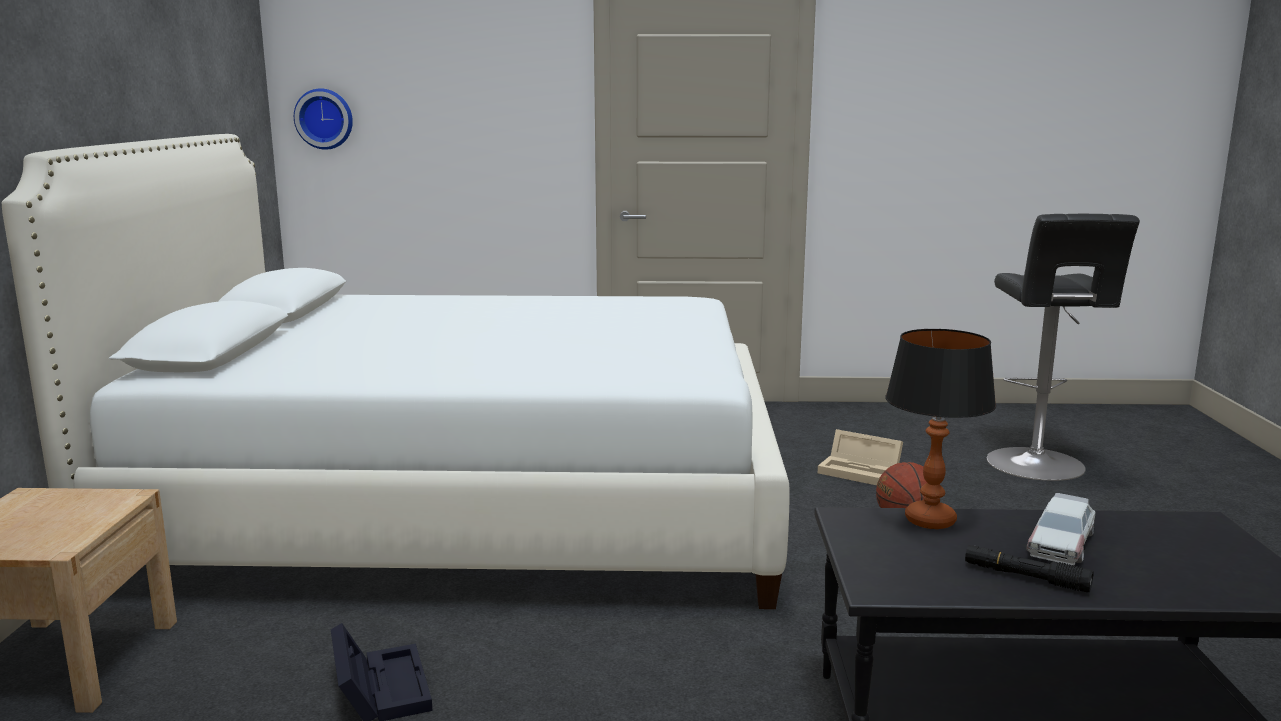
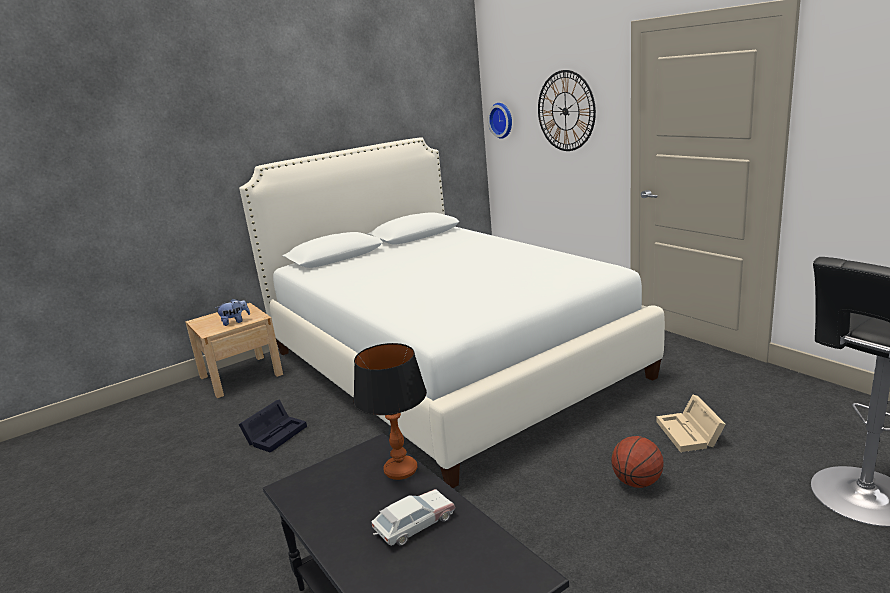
camera: 55 degrees right, 5 degrees up
(81, 517) = (235, 322): none -> plush toy
(471, 104) = (565, 111): none -> wall clock
(1025, 577) = (344, 527): black flashlight -> none
(1060, 543) = (414, 524): toy car -> toy car turned 150 degrees clockwise

